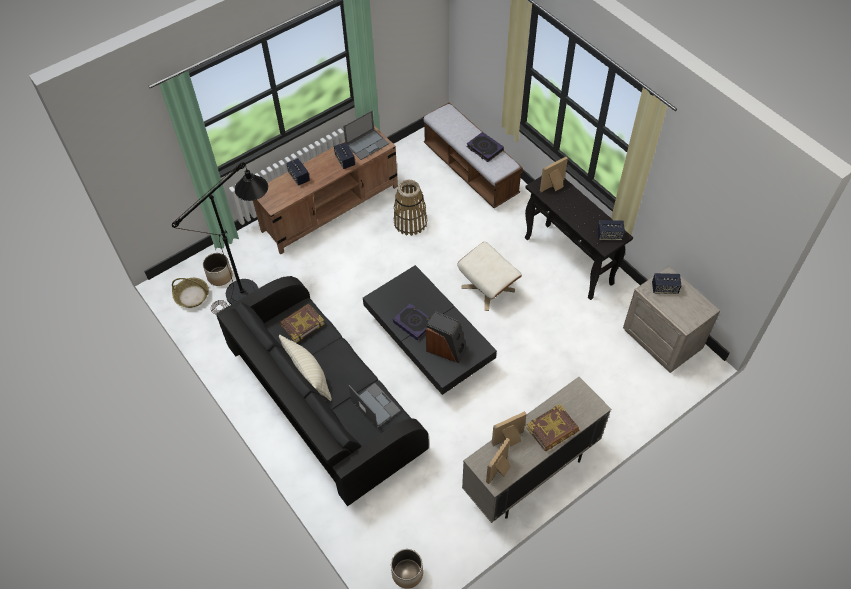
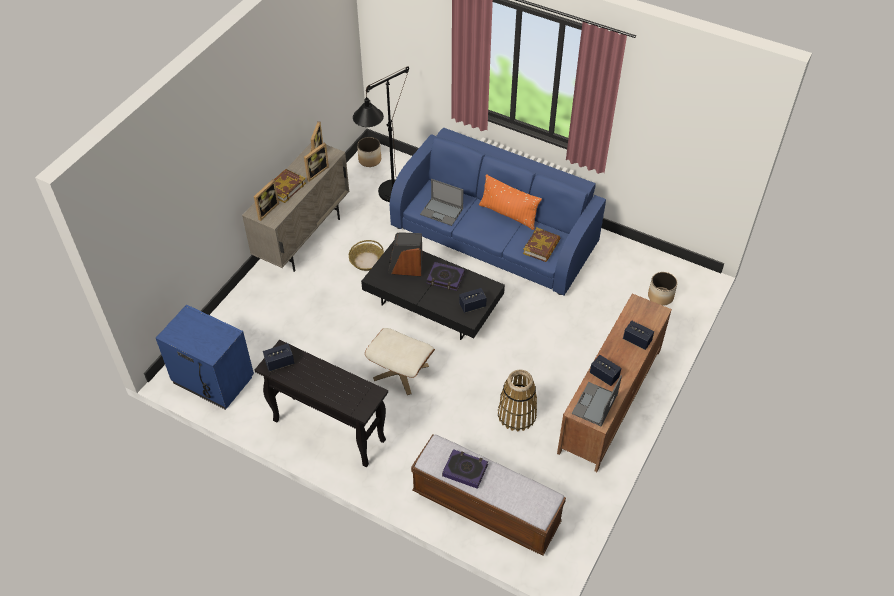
camera: 155 degrees right, 5 degrees down
(192, 296) = (669, 272): basket -> basket (366, 260)
(251, 288) = (623, 295): black floor lamp -> black floor lamp (388, 197)
(308, 376) = (508, 214): beige pillow -> orange pillow
(323, 399) = (495, 235): black sofa -> blue sofa
(554, 187) = (355, 398): picture frame -> picture frame (266, 210)
(662, 340) = (212, 380): beige nightstand -> blue nightstand
(664, 288) = (213, 340): speaker -> speaker (472, 305)

